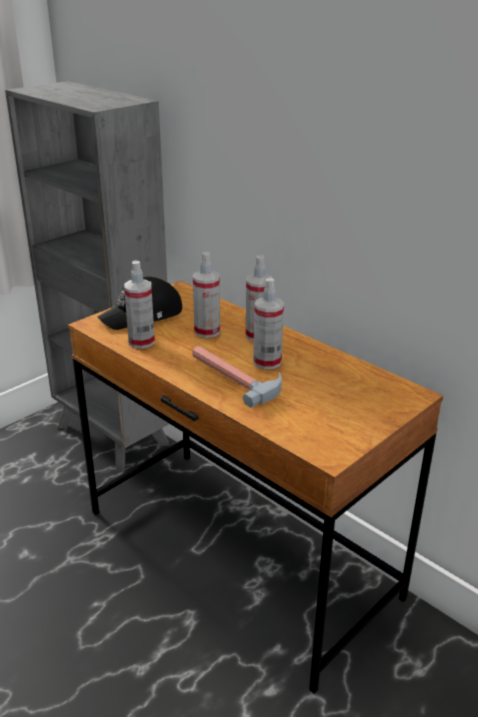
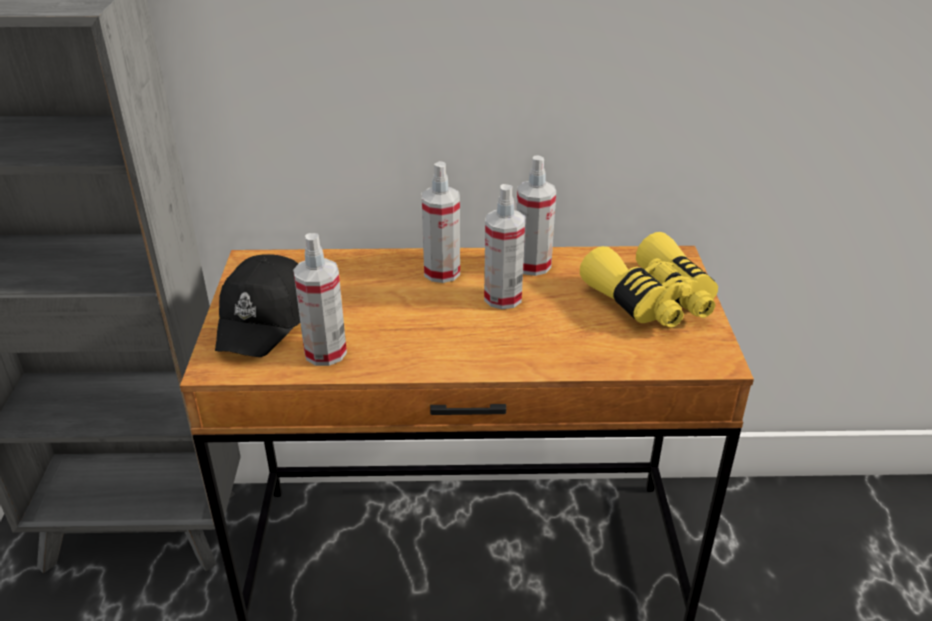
camera: 45 degrees left, 5 degrees up
(207, 331) = (379, 297): spray bottle -> spray bottle (532, 265)
(234, 376) = (499, 332): hammer -> none
(351, 407) = (652, 300): none -> yellow binoculars

